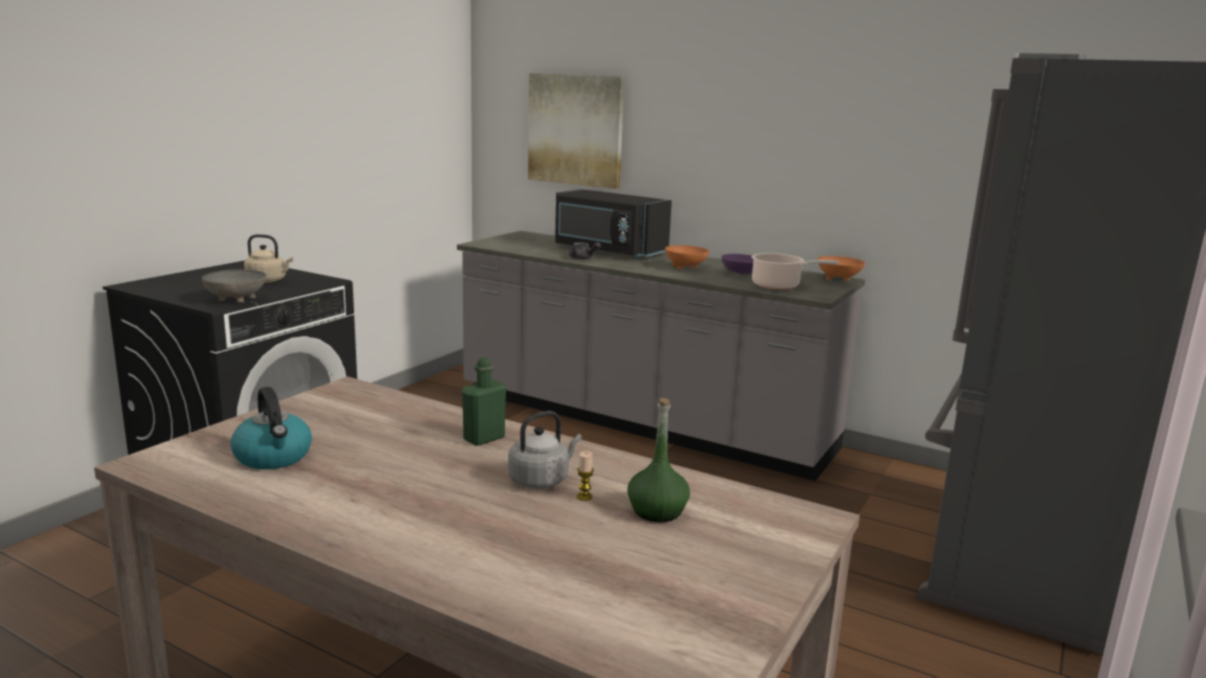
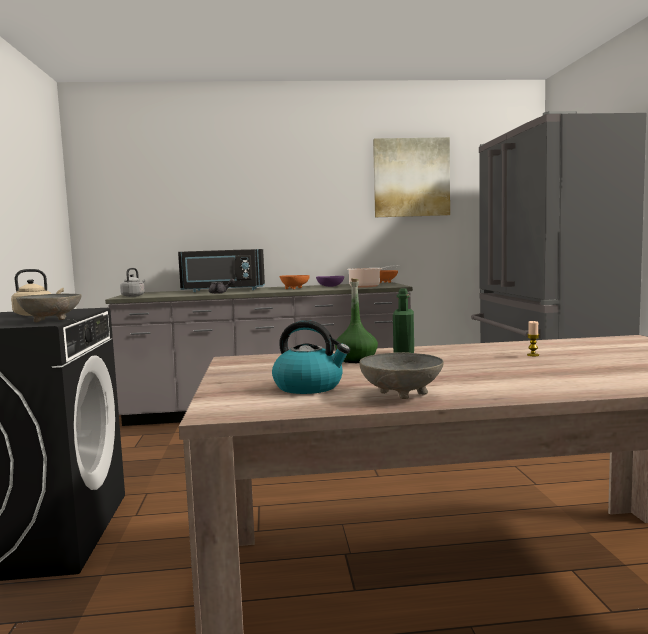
camera: 35 degrees left, 10 degrees down
(288, 501) = (399, 395): none -> grey bowl
(541, 480) = (492, 356): grey kettle -> grey kettle (134, 296)
(575, 130) = (171, 210): picture -> picture (411, 177)
(657, 511) = (578, 350): green bottle -> green bottle (356, 360)

